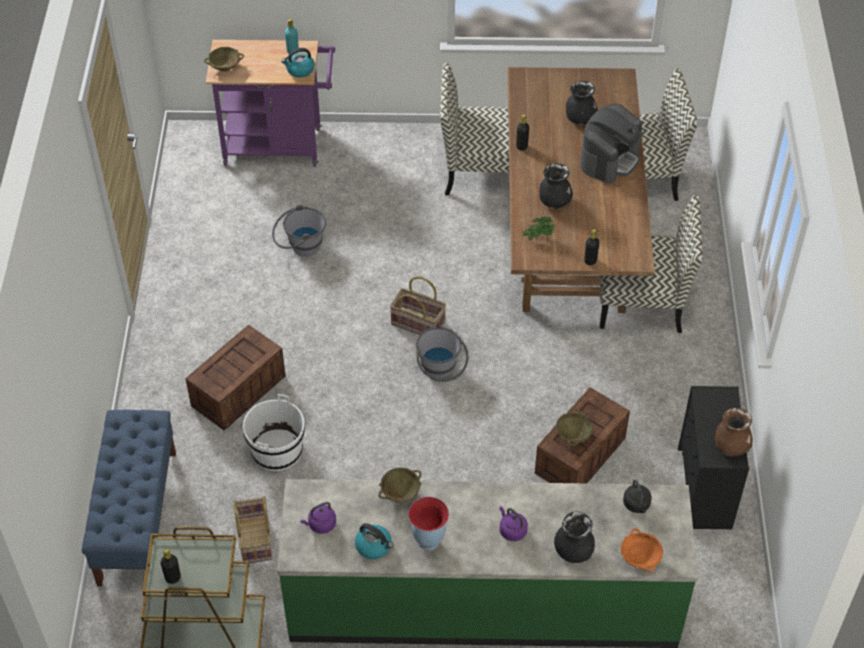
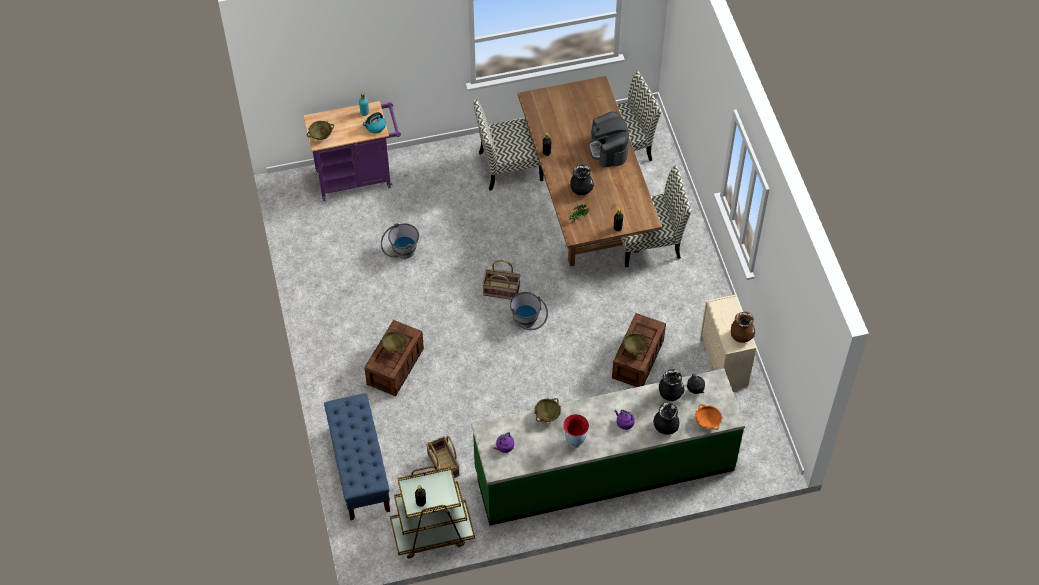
camera: 15 degrees left, 5 degrees up
(236, 359) = (394, 346): none -> beige bowl
(276, 450) = (436, 402): white bucket -> none
(374, 546) = (542, 452): kettle -> none
(580, 119) = (580, 123): black vase -> black vase (670, 393)
(609, 158) = (608, 149): coffee machine -> coffee machine turned 150 degrees clockwise
(704, 489) = (724, 363): black dresser -> beige dresser

